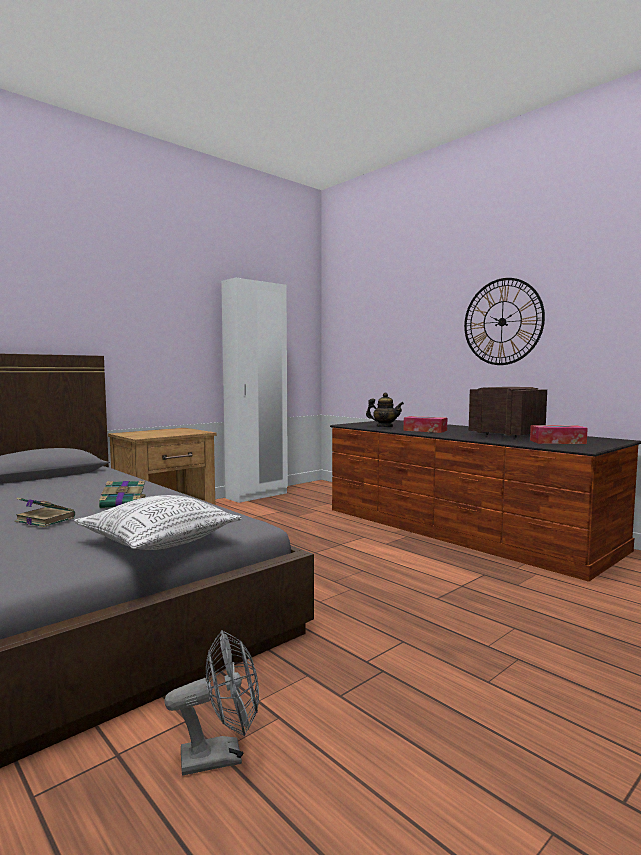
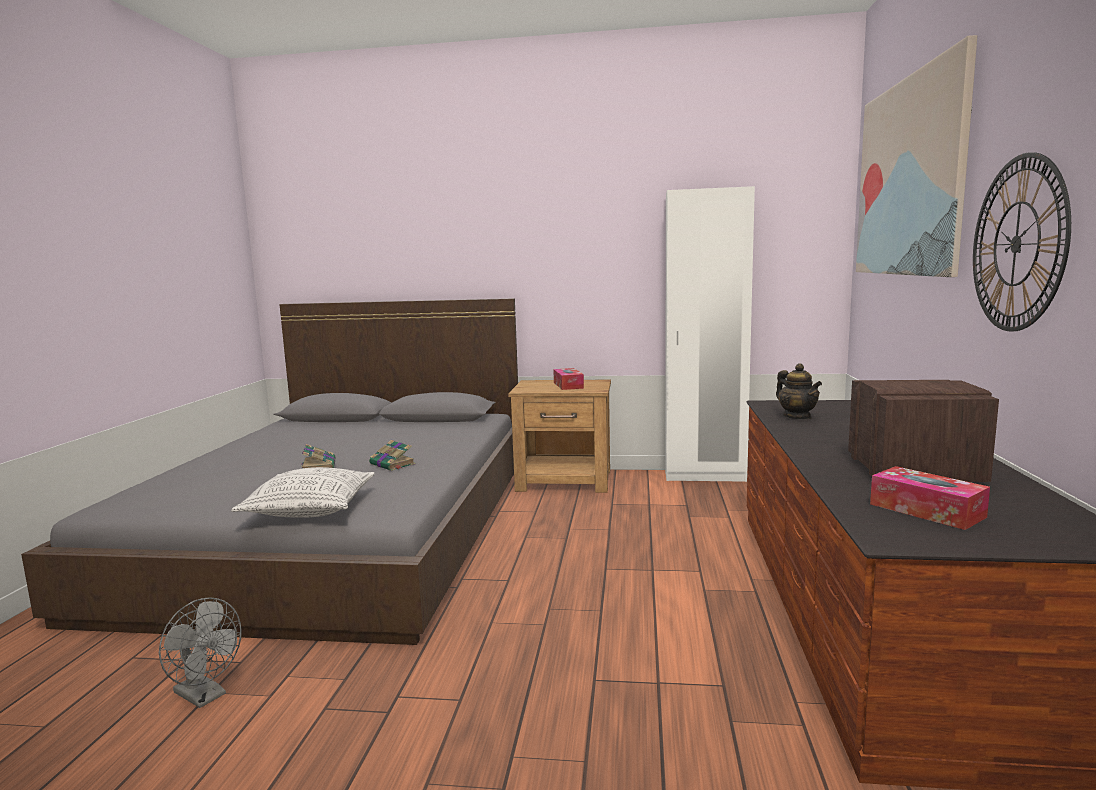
camera: 50 degrees right, 5 degrees up
(390, 290) = (909, 177): none -> picture
(425, 430) = (822, 435): tissue box -> tissue box (568, 385)

